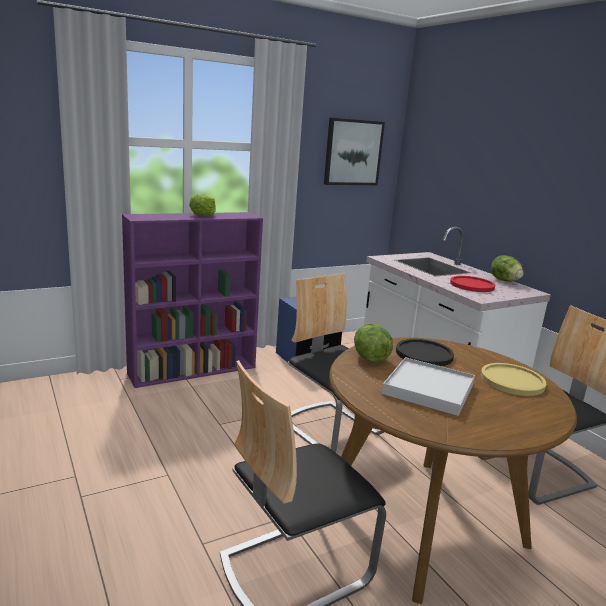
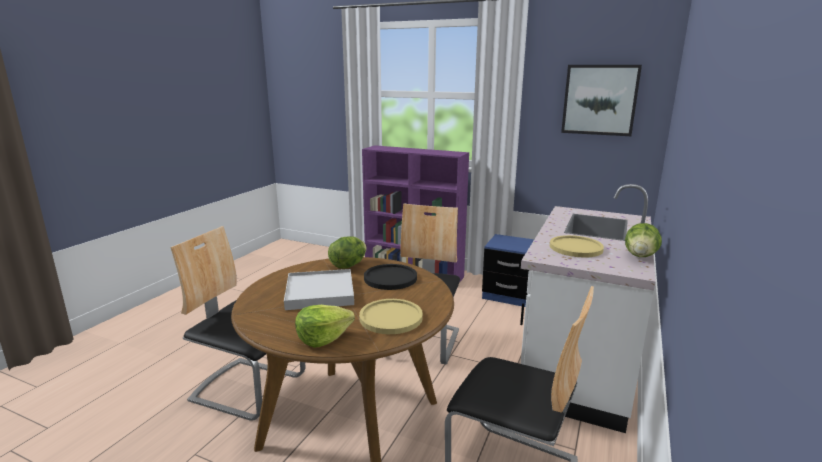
camera: 55 degrees right, 0 degrees up
(203, 214) = (424, 150): lettuce -> lettuce (323, 338)
(472, 285) = (575, 248): red plate -> yellow plate

